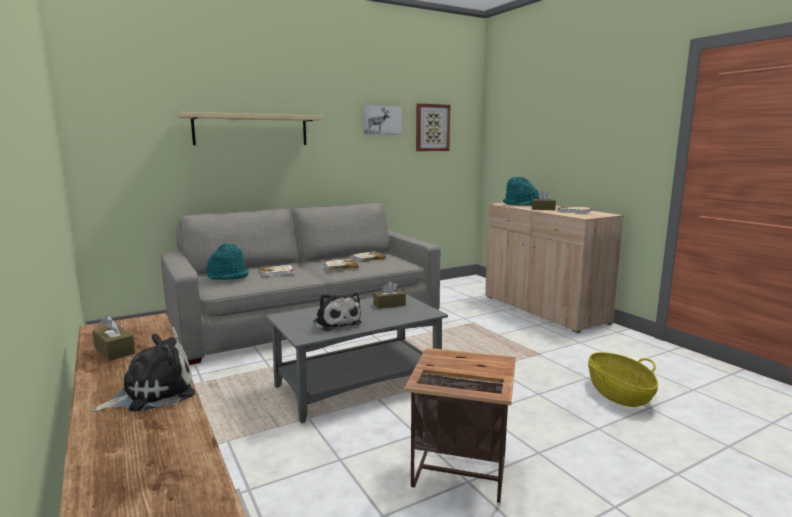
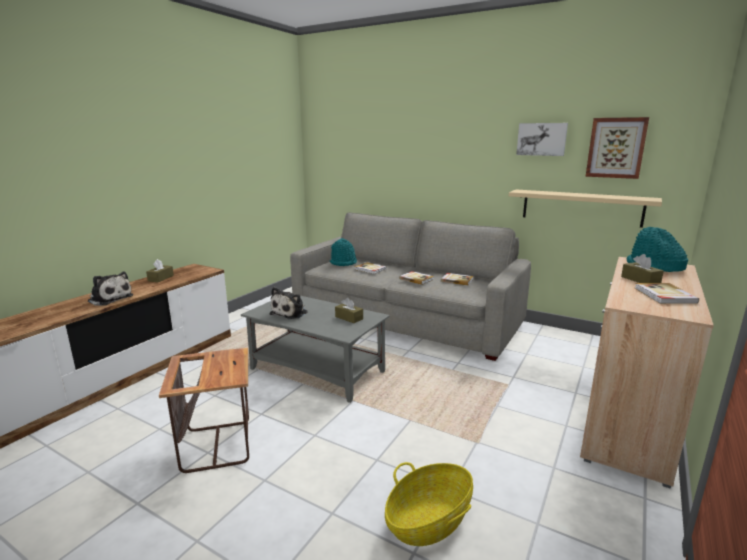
camera: 60 degrees right, 5 degrees up
(251, 130) = (410, 149): beige shelf -> beige shelf (581, 207)

